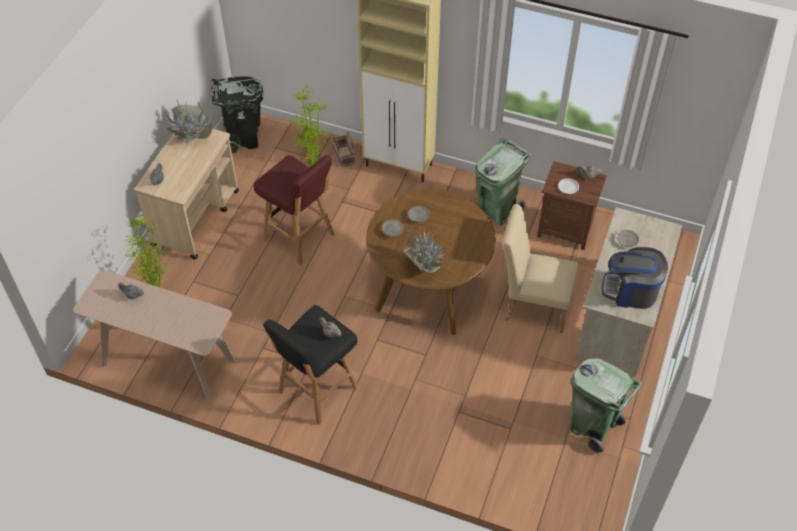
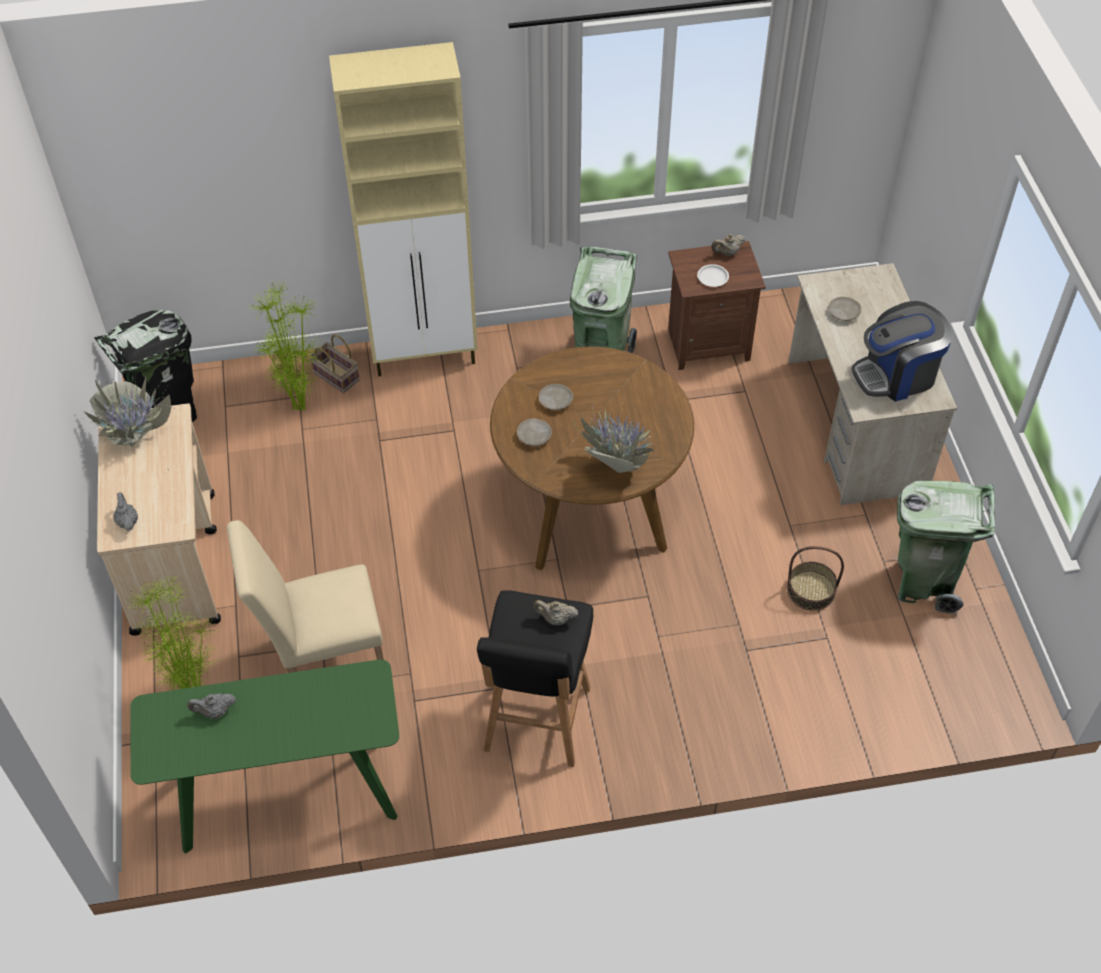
camera: 30 degrees left, 0 degrees up
(168, 363) = (287, 795): beige console table -> green console table
(300, 238) = (355, 519): red stool -> none
(521, 397) = (811, 590): none -> basket
(532, 305) = (737, 462): beige chair -> beige chair (323, 658)

